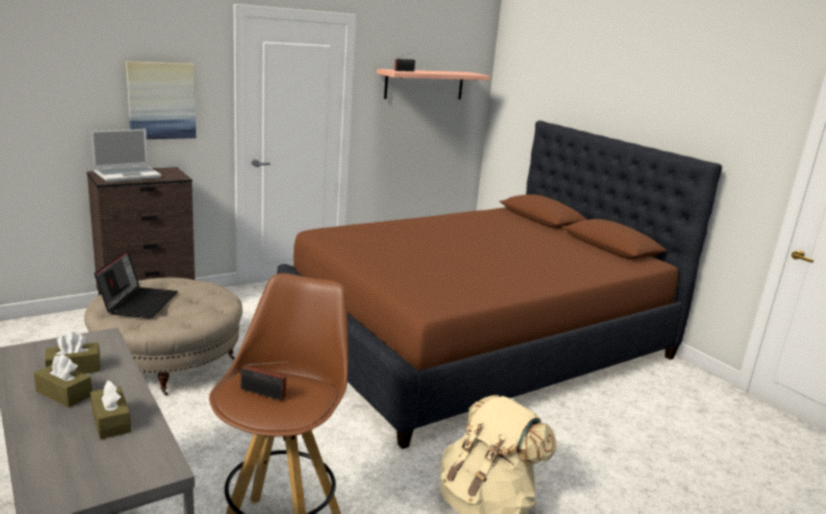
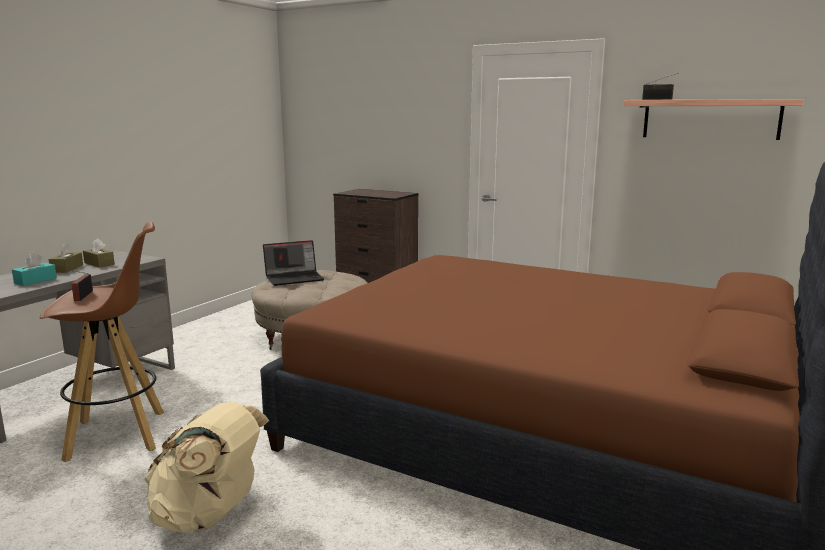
camera: 65 degrees right, 5 degrees down
(111, 421) = (35, 281): brown tissue box -> turquoise tissue box
(128, 175) = (369, 192): laptop -> none
(161, 100) = (412, 135): picture -> none

